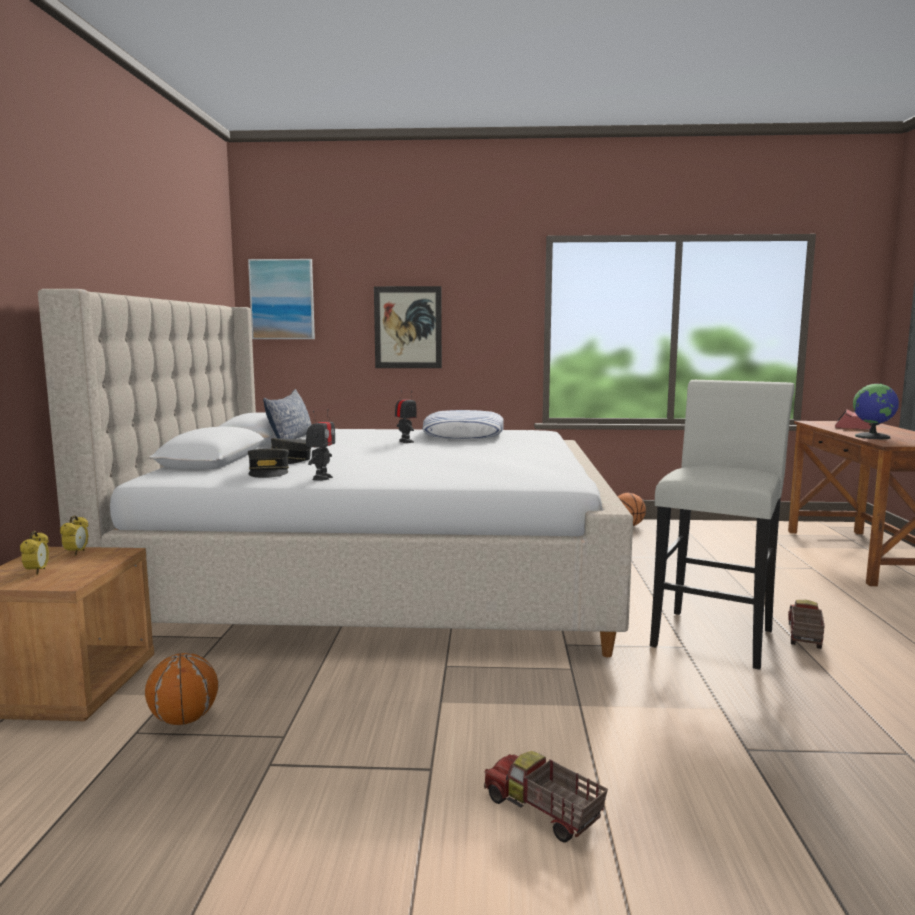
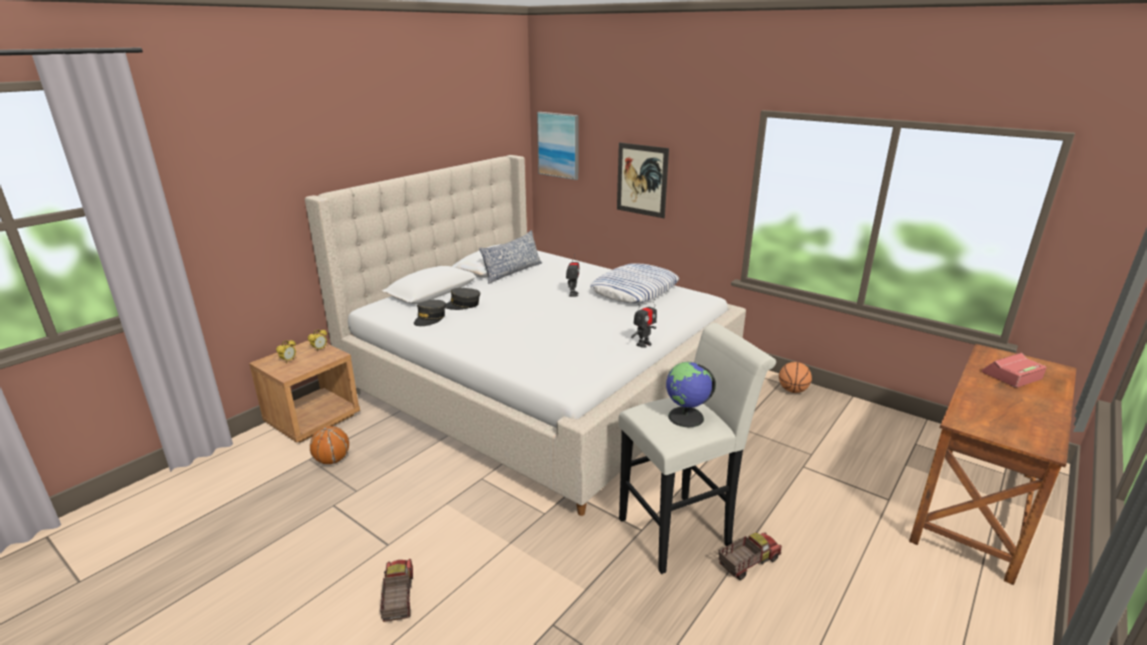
camera: 35 degrees right, 15 degrees up
(322, 478) = (444, 334): toy robot -> toy robot (643, 344)
(873, 437) = (978, 403): globe -> globe (686, 417)

